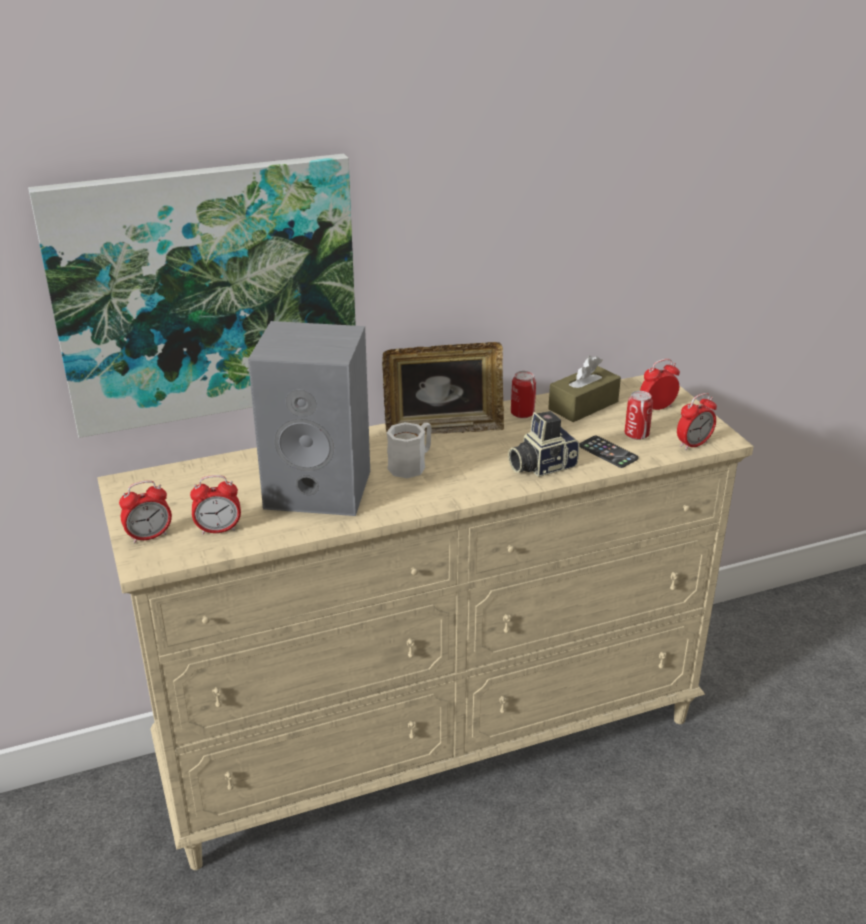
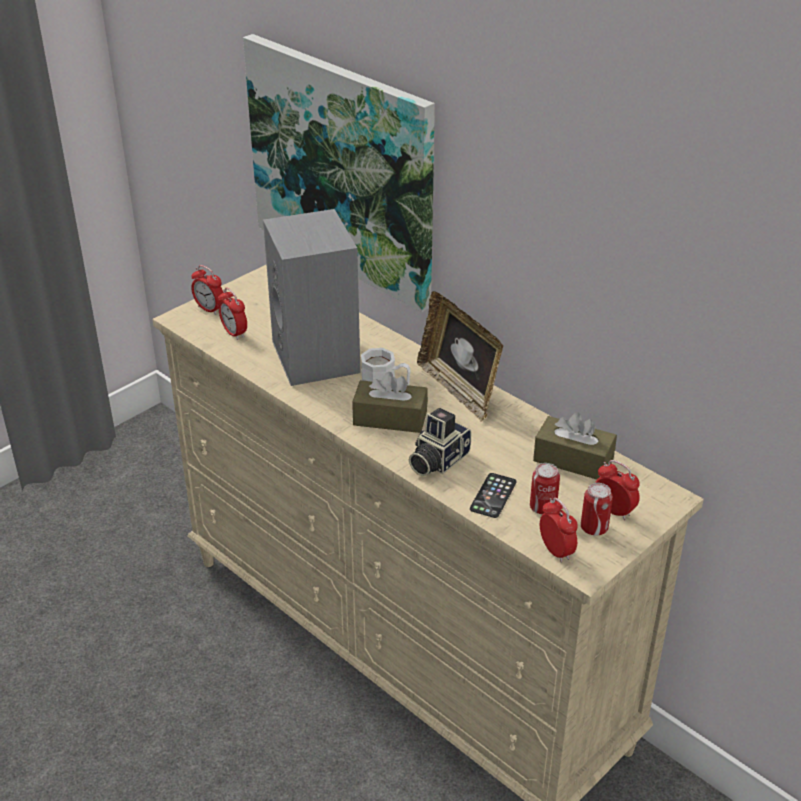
camera: 65 degrees right, 5 degrees up
(459, 473) = (390, 418): none -> brown tissue box
(522, 414) = (523, 426): can -> can (594, 528)
(541, 465) = (437, 460): camera -> camera turned 90 degrees counterclockwise
(693, 444) = (556, 551): alarm clock -> alarm clock turned 150 degrees counterclockwise

